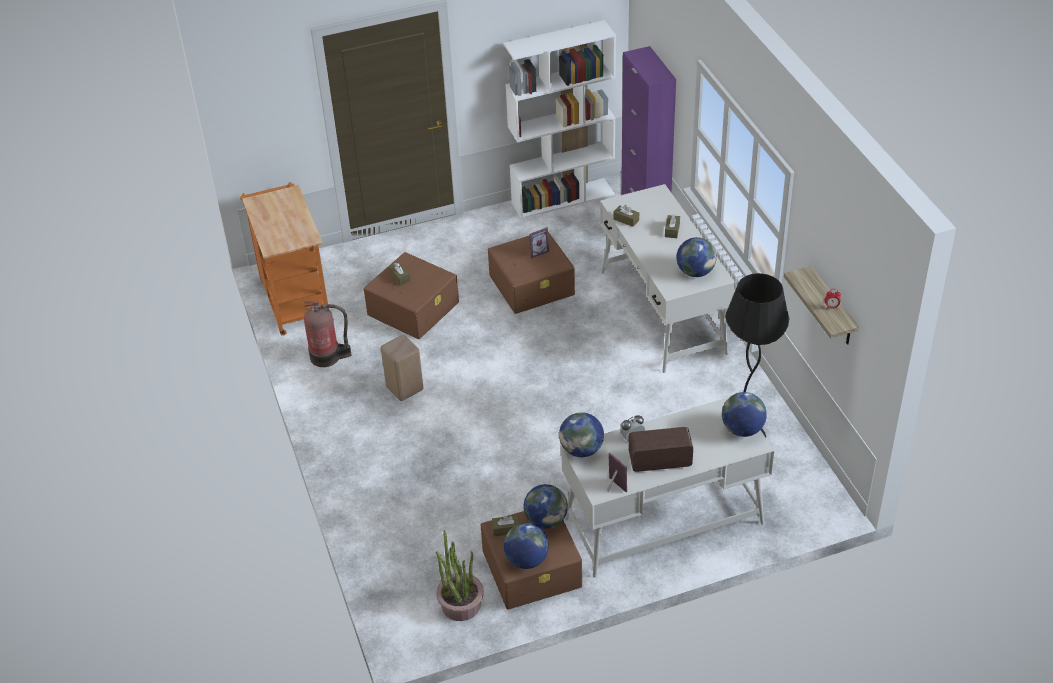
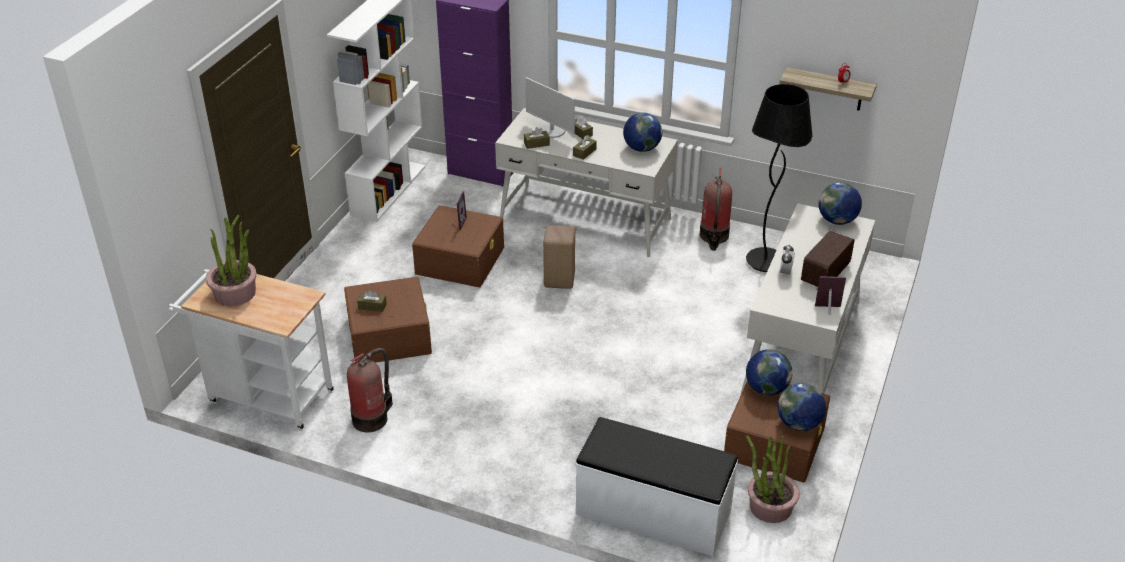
camera: 50 degrees left, 5 degrees down
(278, 209) = (235, 293): none -> potted plant
(294, 298) = (265, 396): orange cart -> white cart
(387, 546) = (653, 513): none -> white bench
(403, 388) = (477, 395): beige stool -> beige stool (558, 280)
(506, 529) = (751, 415): brown tissue box -> brown tissue box (584, 152)
(581, 450) = (767, 302): globe -> none
(653, 216) = (552, 131): none -> monitor
(737, 391) = (714, 237): none -> fire extinguisher

